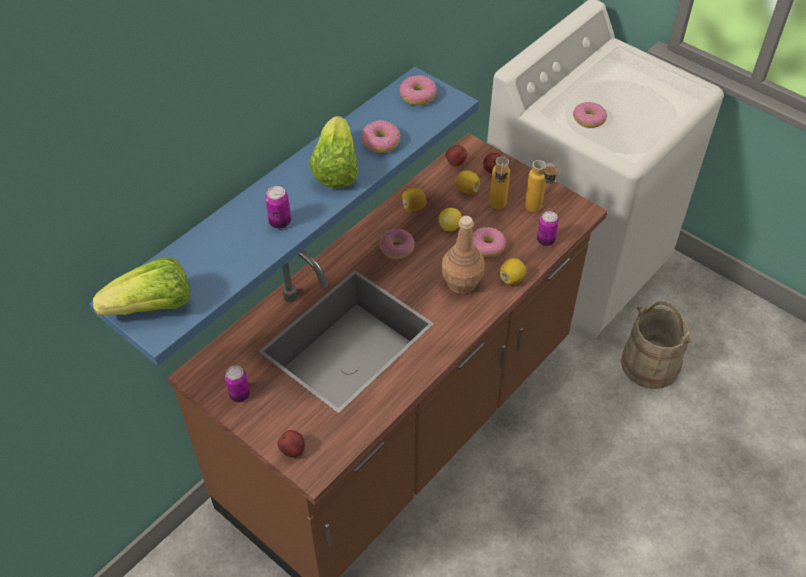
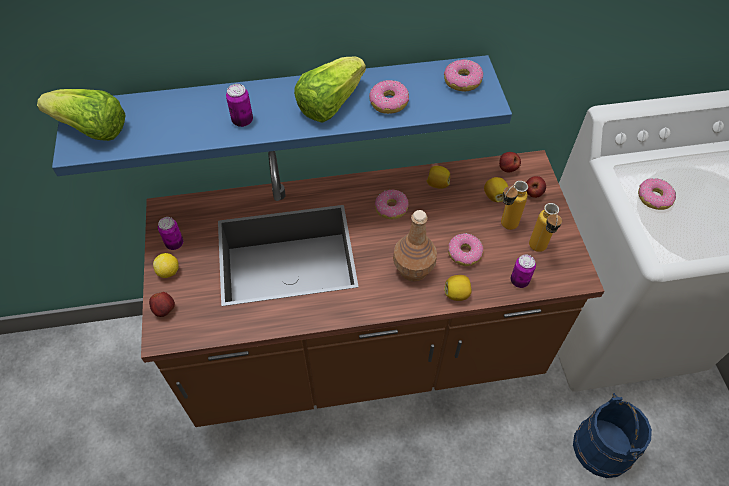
camera: 40 degrees right, 5 degrees up
(450, 227) = (450, 218): lemon -> lemon (169, 272)
(650, 364) = (603, 448): beige bucket -> blue bucket

